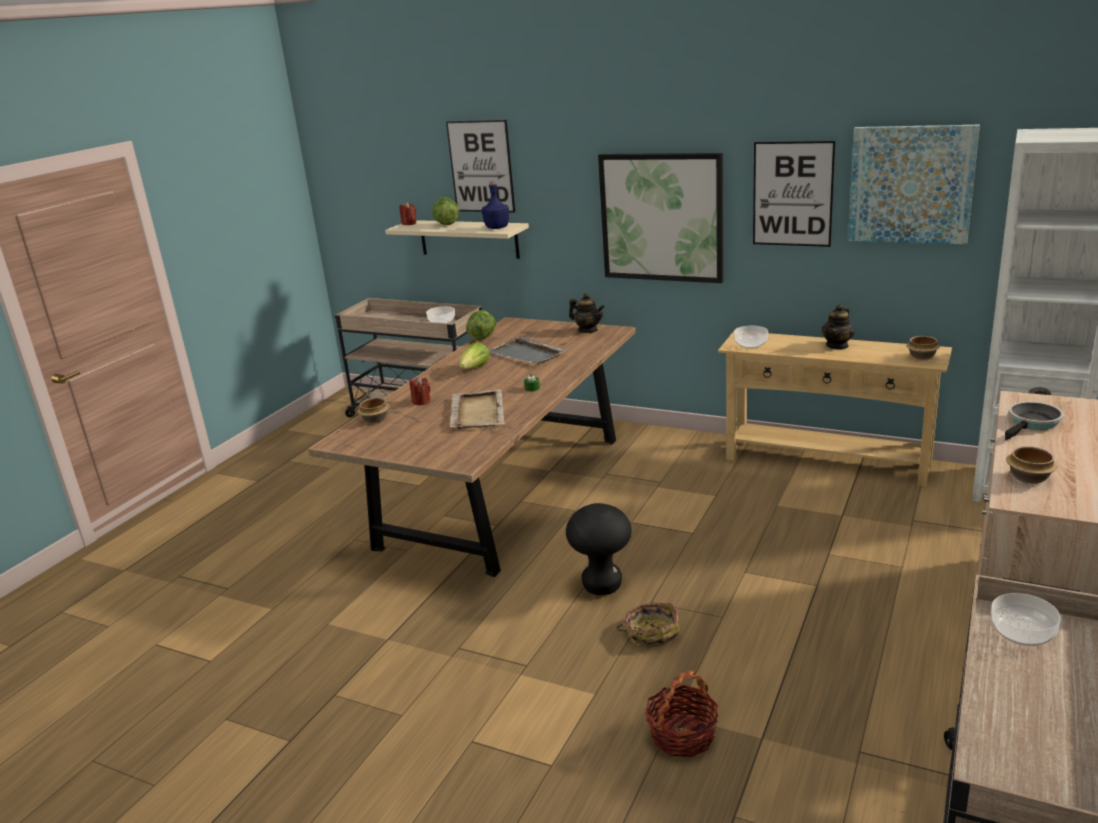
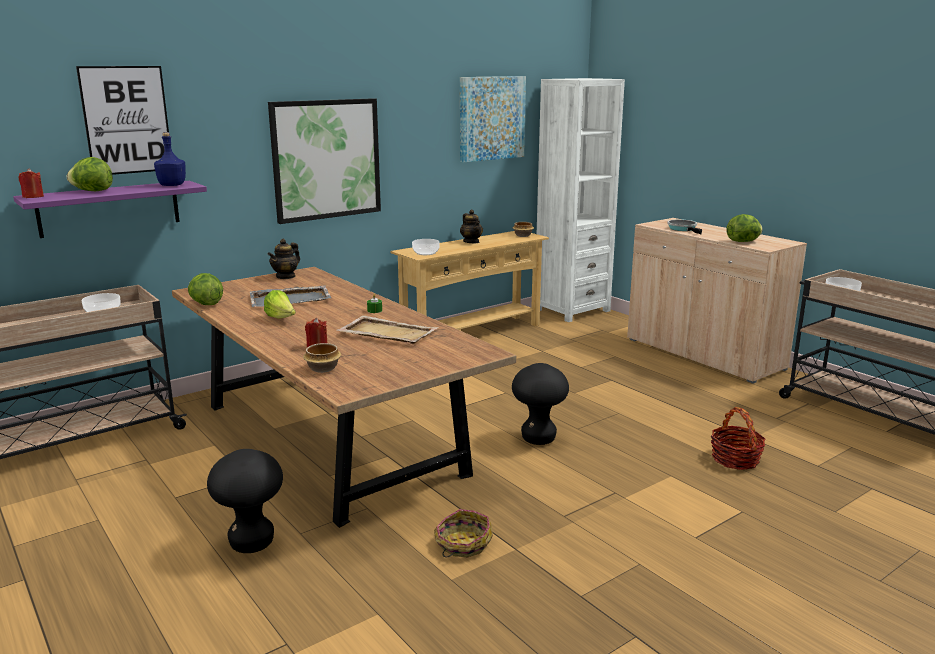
camera: 65 degrees left, 5 degrees down
(331, 528) = (252, 543): none -> black stool
(468, 239) = (109, 208): beige shelf -> purple shelf
(588, 330) = (286, 276): teapot -> teapot turned 150 degrees clockwise
(651, 632) = (615, 438): basket -> basket (462, 544)
(792, 194) = (423, 130): picture -> none
(1028, 477) = (743, 241): bowl -> lettuce

